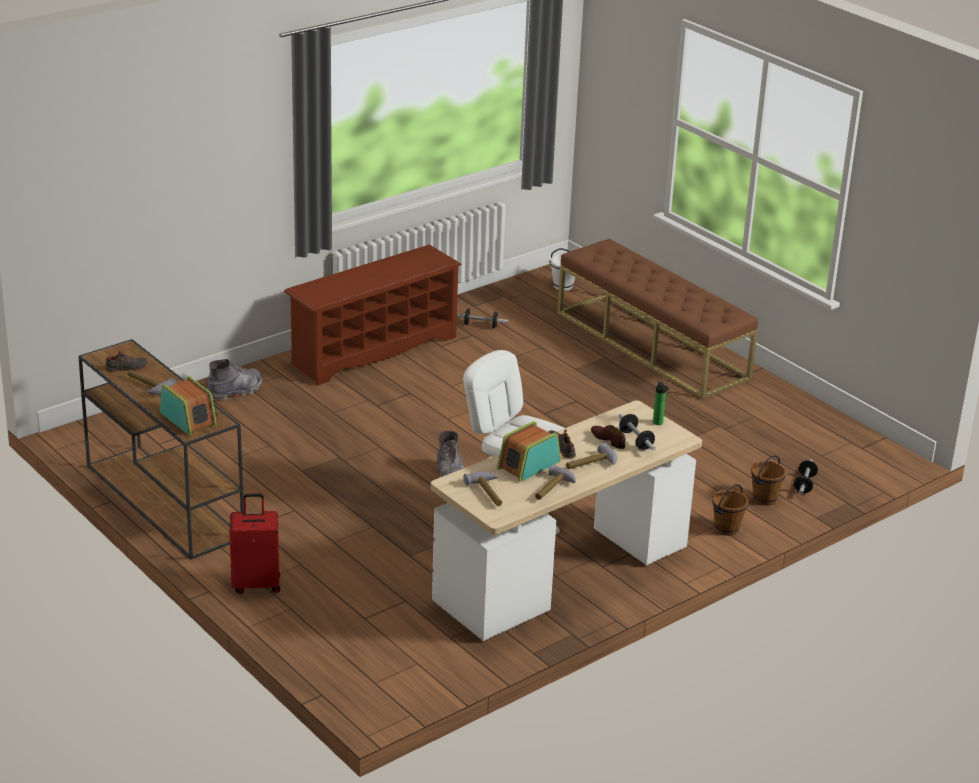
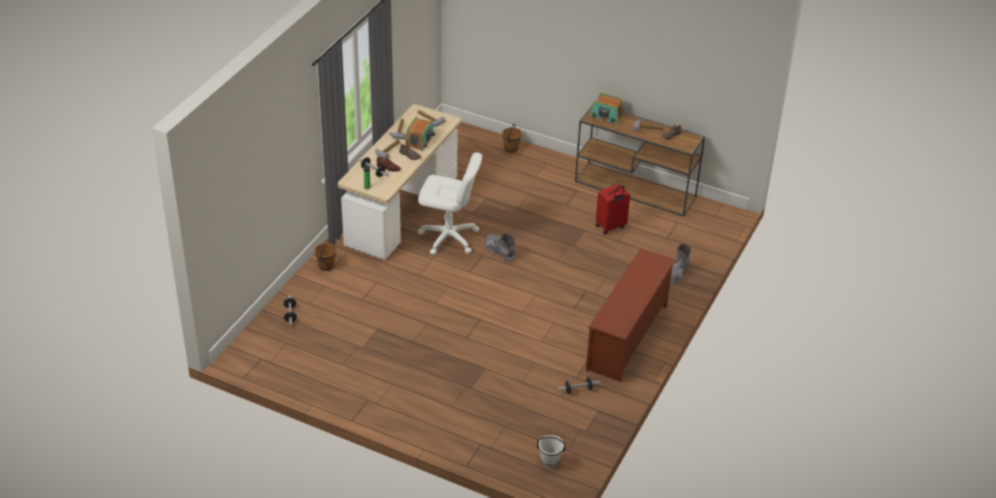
camera: 155 degrees right, 10 degrees up
(256, 584) = (546, 161): red suitcase -> red suitcase (611, 227)
(652, 345) = (445, 413): brown bench -> none
(765, 499) = (311, 295): brown bucket -> brown bucket (511, 149)

